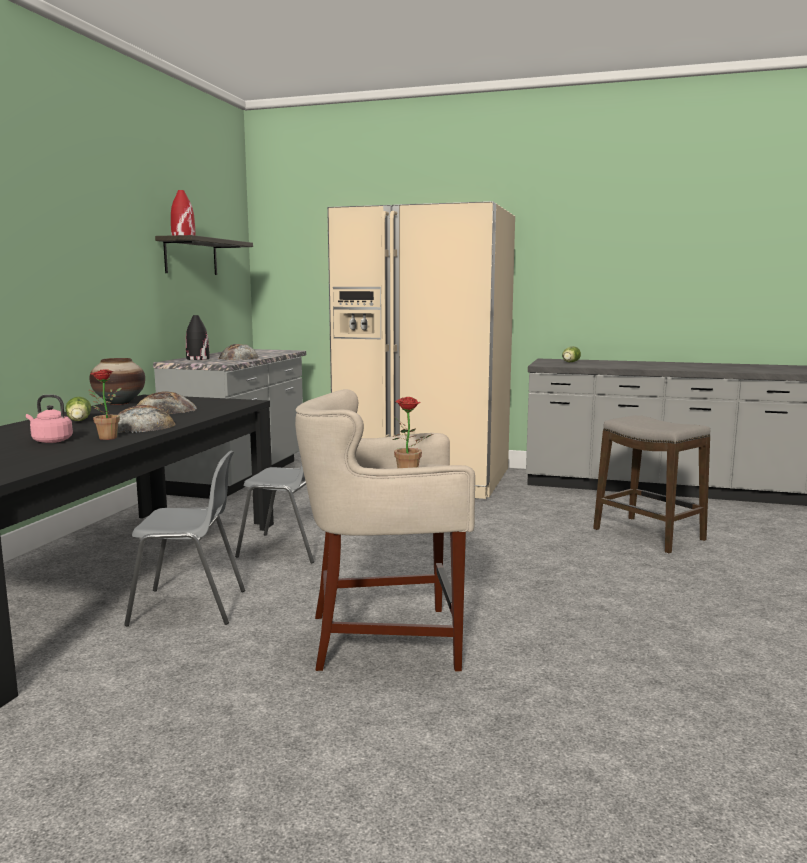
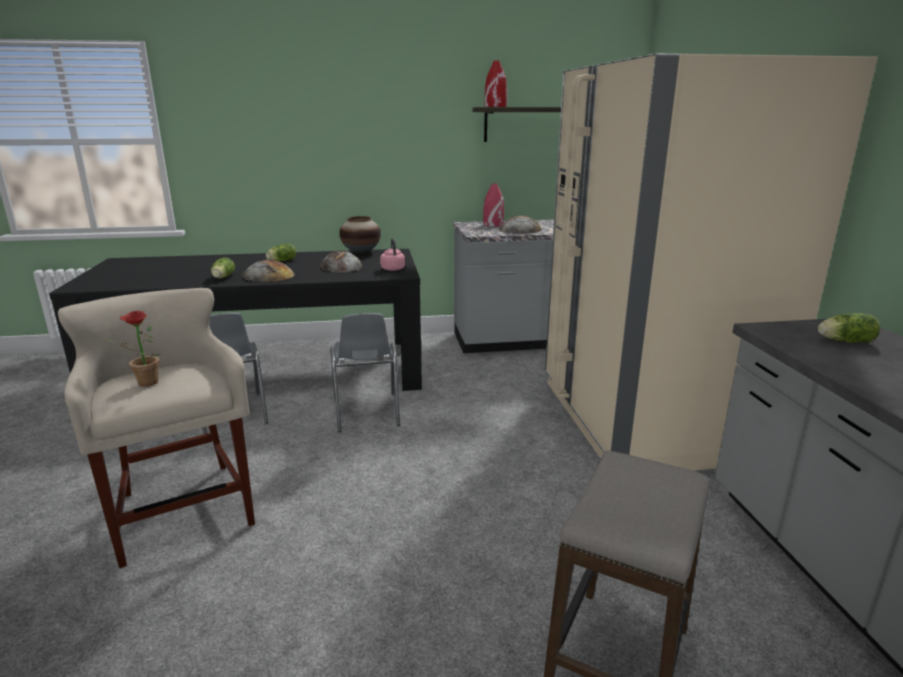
camera: 65 degrees right, 10 degrees up
(50, 441) = (207, 271): pink kettle -> pink kettle (392, 268)
(104, 437) = (222, 278): potted plant -> lettuce
(197, 359) = (493, 224): black vase -> red vase

